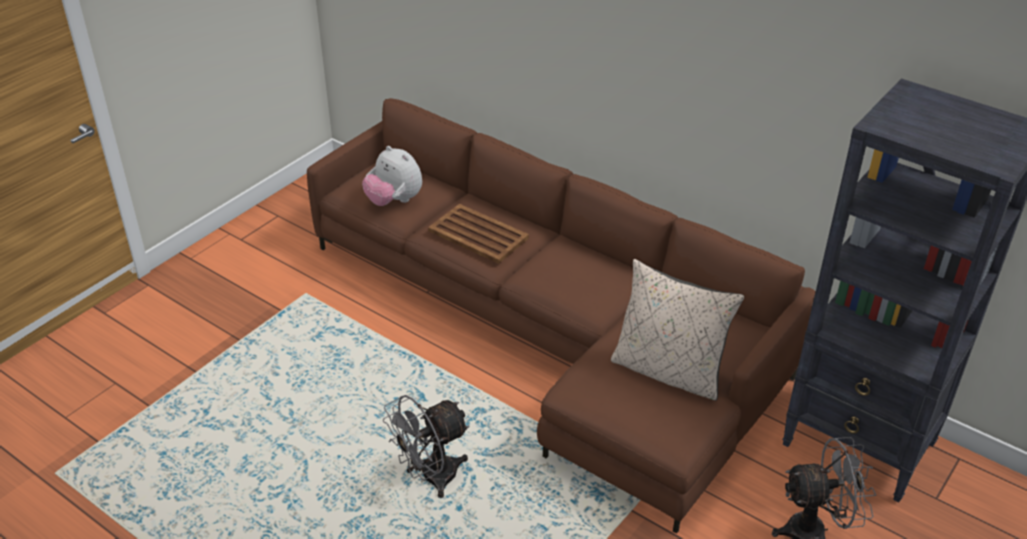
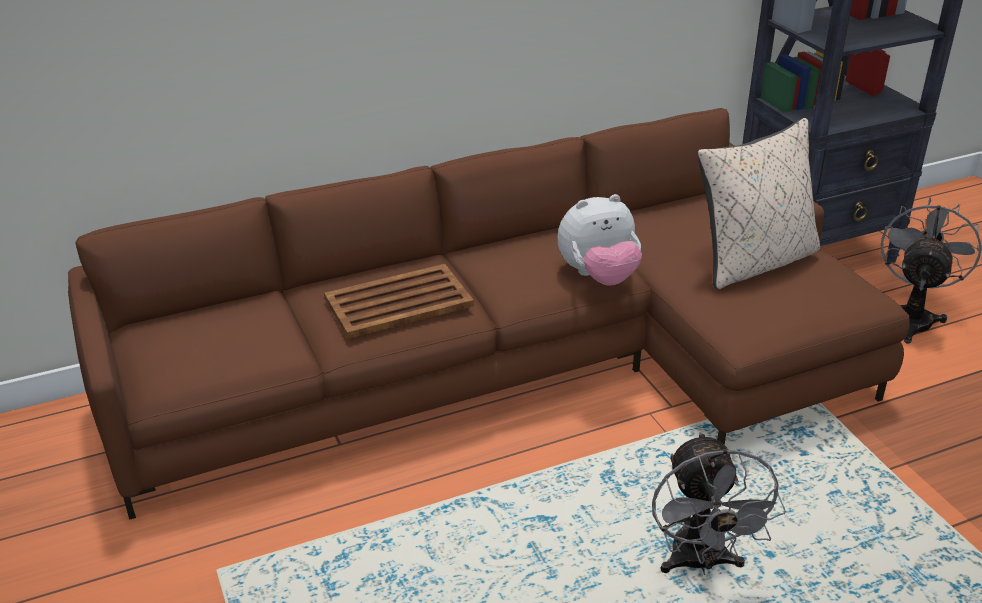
camera: 60 degrees left, 5 degrees down
(394, 201) = (244, 347): plush toy -> plush toy (598, 277)

